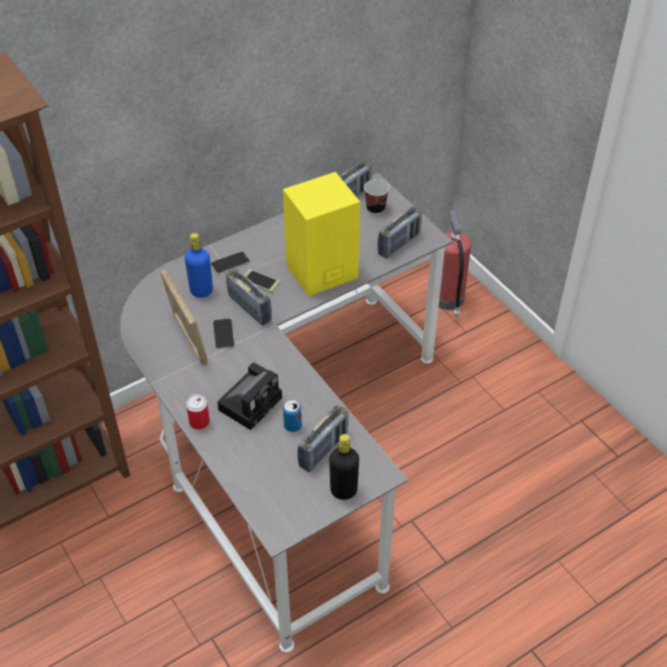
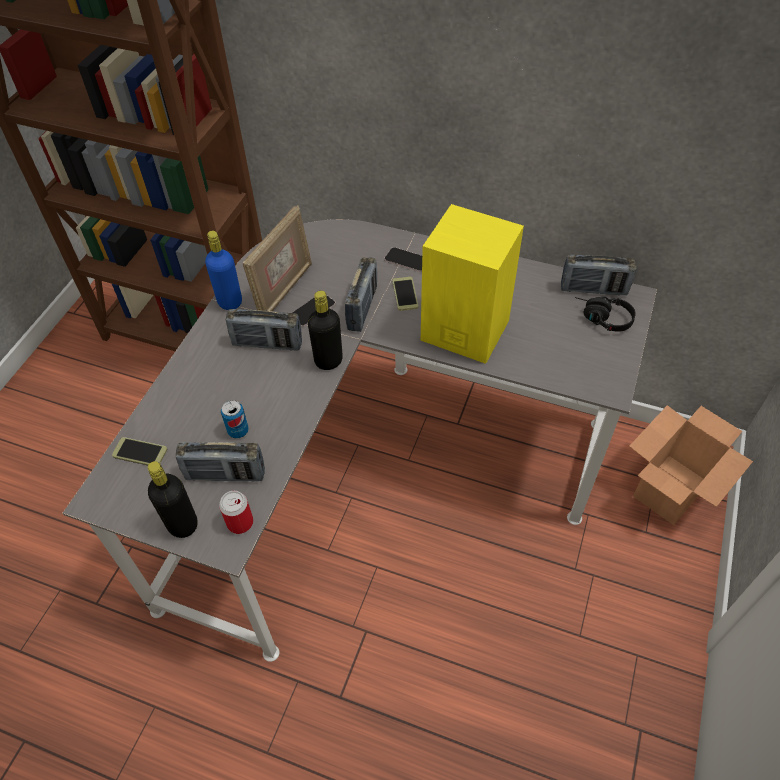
camera: 55 degrees right, 5 degrees up
(199, 422) = (191, 358): can -> can (240, 522)
(201, 291) = (352, 263): blue bottle -> blue bottle (230, 302)
(251, 402) = (244, 381): camera -> none
(259, 489) = (140, 452): none -> phone
(279, 350) = (328, 361): none -> black bottle
(375, 208) = (601, 318): cup -> black headphones
(399, 244) = (571, 368): radio -> radio (267, 344)
(448, 300) = (670, 489): fire extinguisher -> cardboard box

